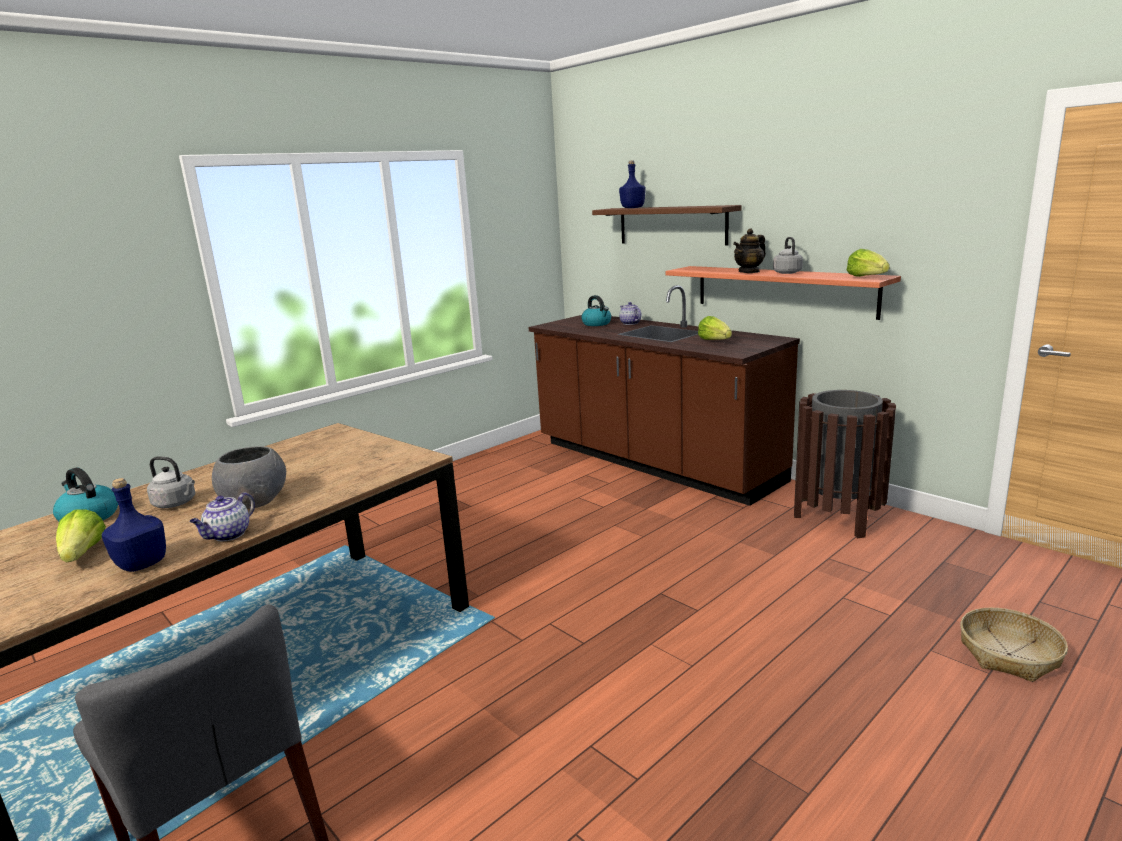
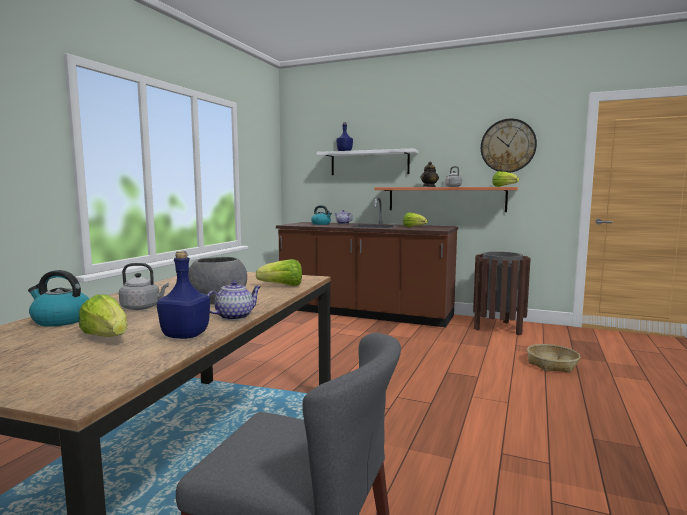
camera: 25 degrees left, 10 degrees down
(228, 535) = (235, 316): teapot -> teapot turned 135 degrees counterclockwise
(363, 475) = (282, 286): none -> lettuce
(671, 225) = (369, 163): brown shelf -> white shelf
(886, 199) = (508, 146): none -> wall clock
(1009, 655) = (646, 371): basket -> basket (552, 365)

